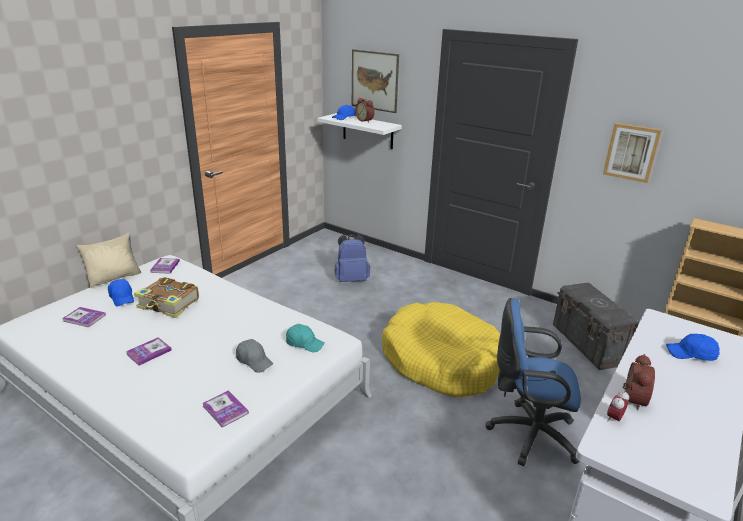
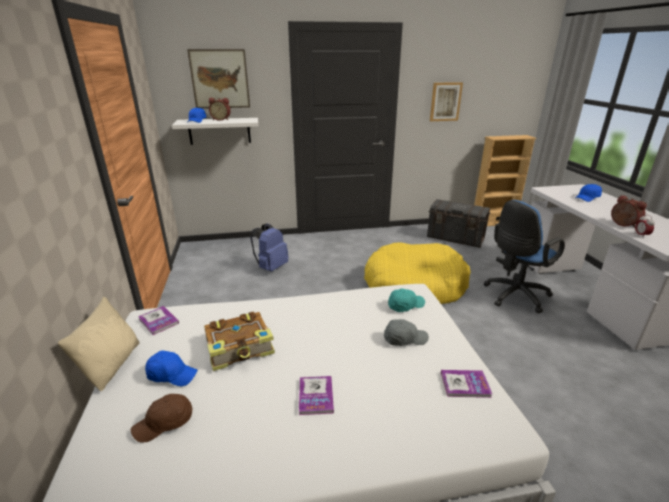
camera: 45 degrees left, 0 degrees up
(84, 318) = (165, 423): book -> brown cap

